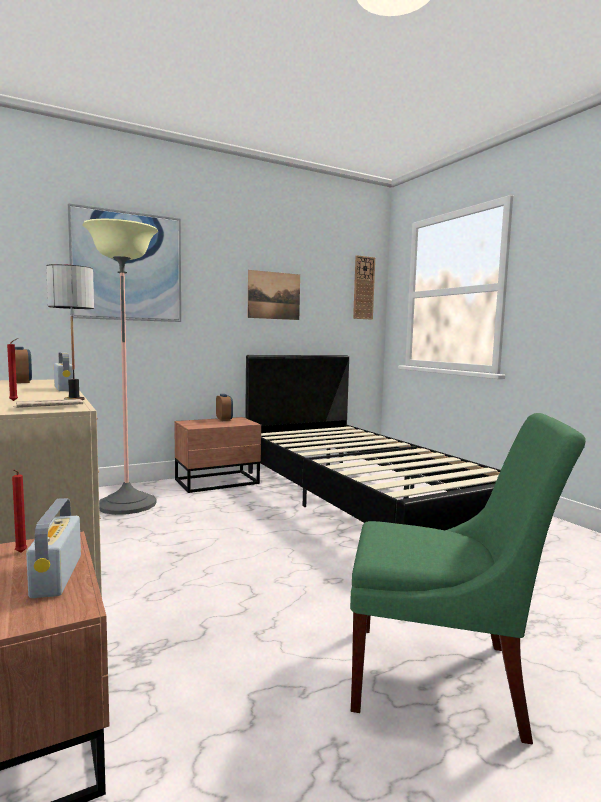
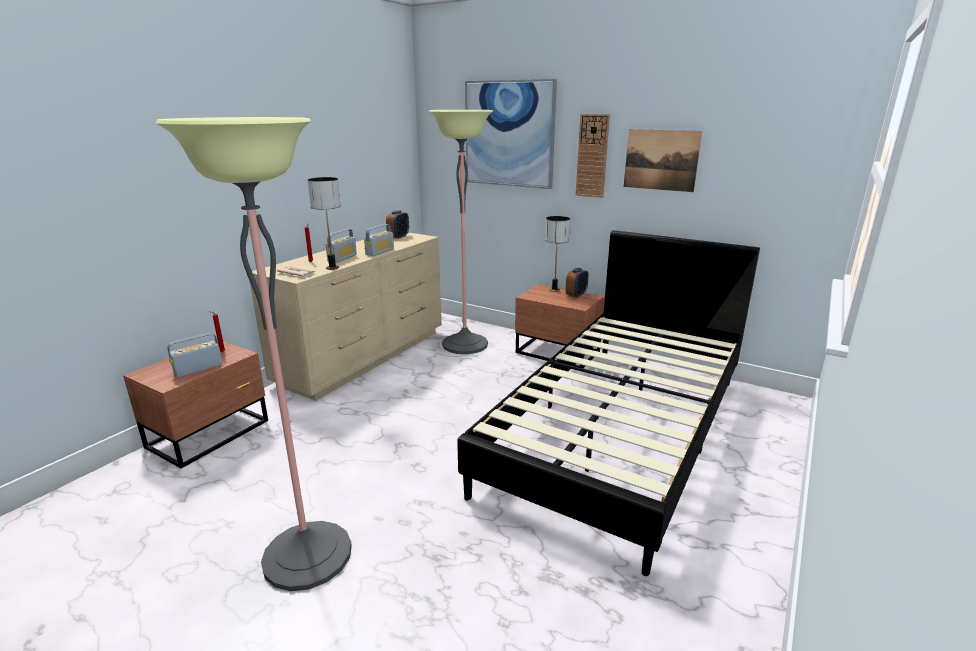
camera: 60 degrees right, 15 degrees up
(42, 395) = (342, 258): none -> radio
(200, 420) = (554, 290): none -> table lamp
(363, 288) = (820, 146): wall clock -> wall clock (592, 156)
(444, 679) = (307, 555): green chair -> floor lamp

